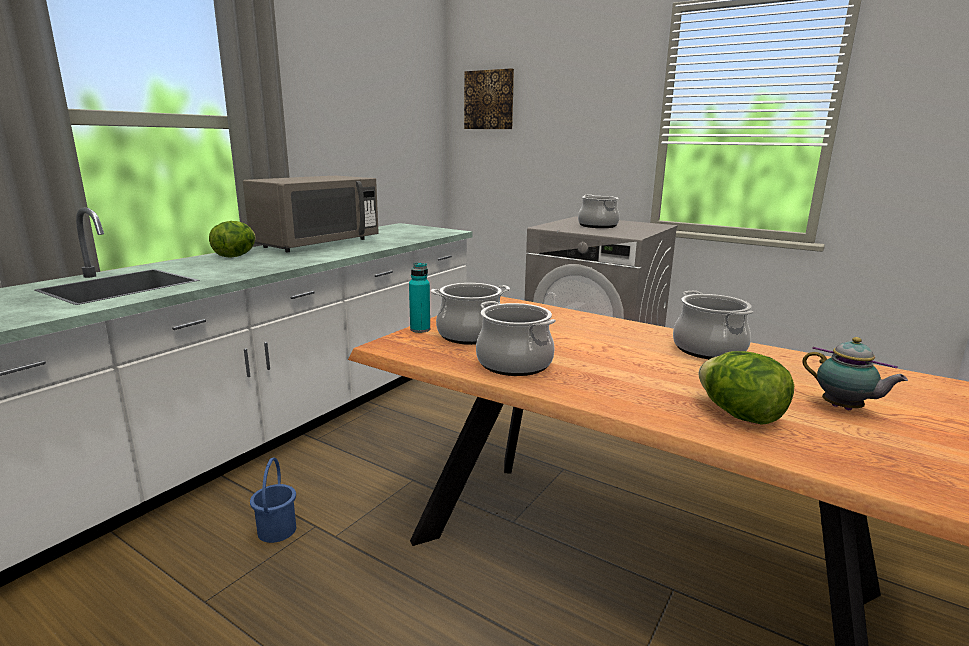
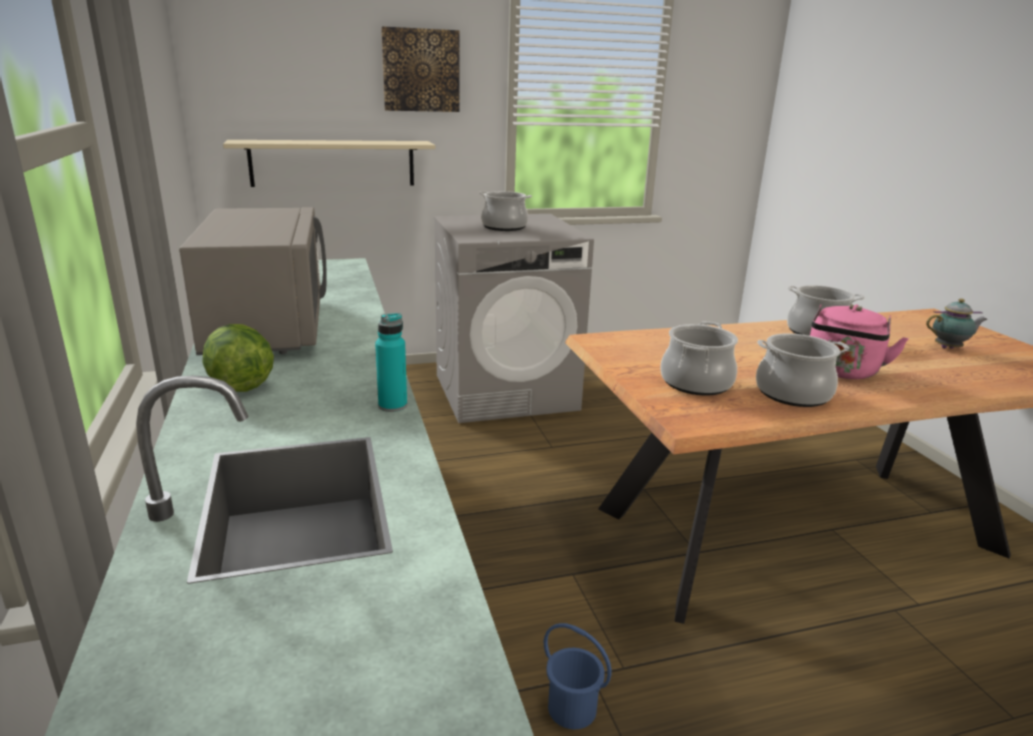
camera: 50 degrees left, 5 degrees up
(420, 329) = (651, 395): turquoise bottle -> turquoise bottle (392, 406)
(489, 100) = (262, 60): picture -> picture (420, 70)
(523, 172) = (333, 163): none -> beige shelf
(615, 372) = (841, 372): none -> pink kettle
(739, 415) = (946, 373): lettuce -> none

